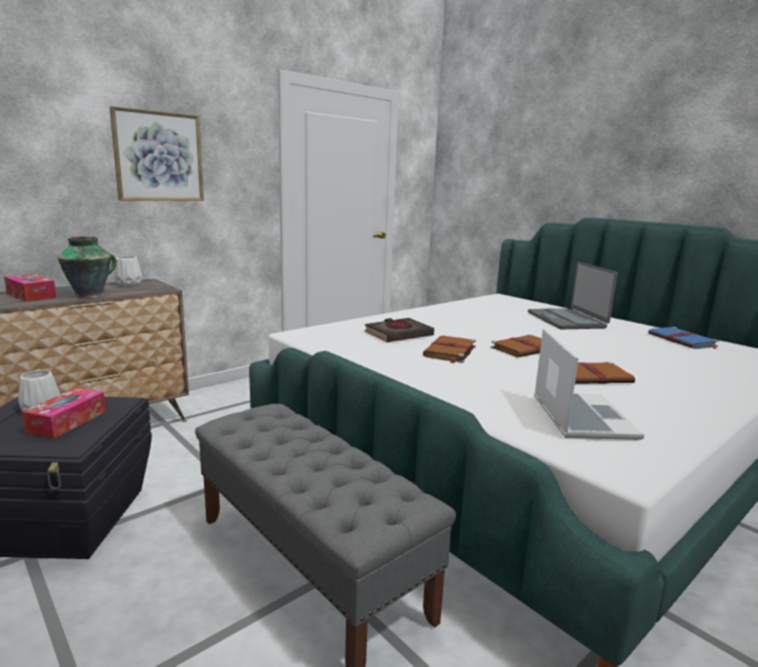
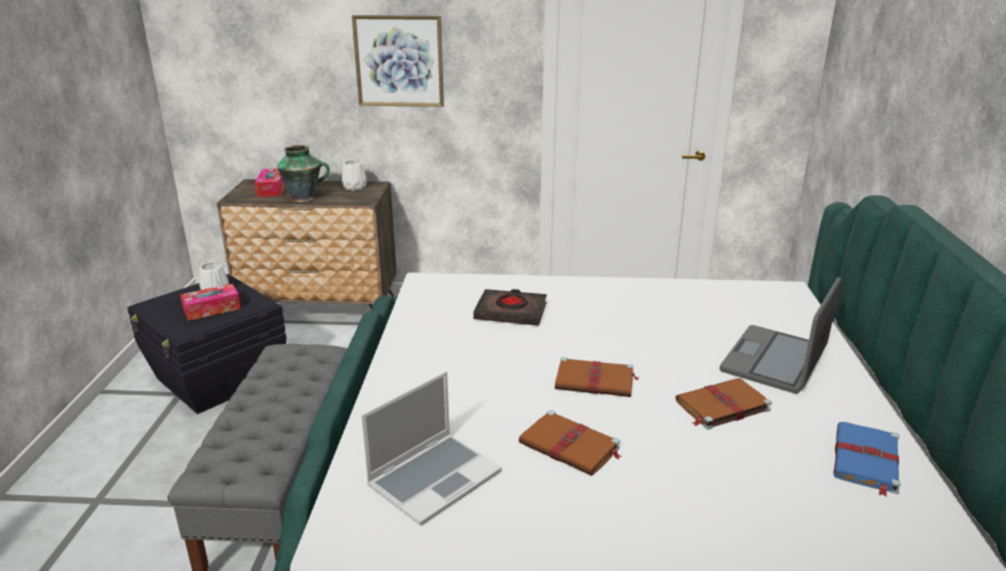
camera: 45 degrees right, 10 degrees up
(449, 352) = (507, 353): brown book -> brown book (721, 406)

